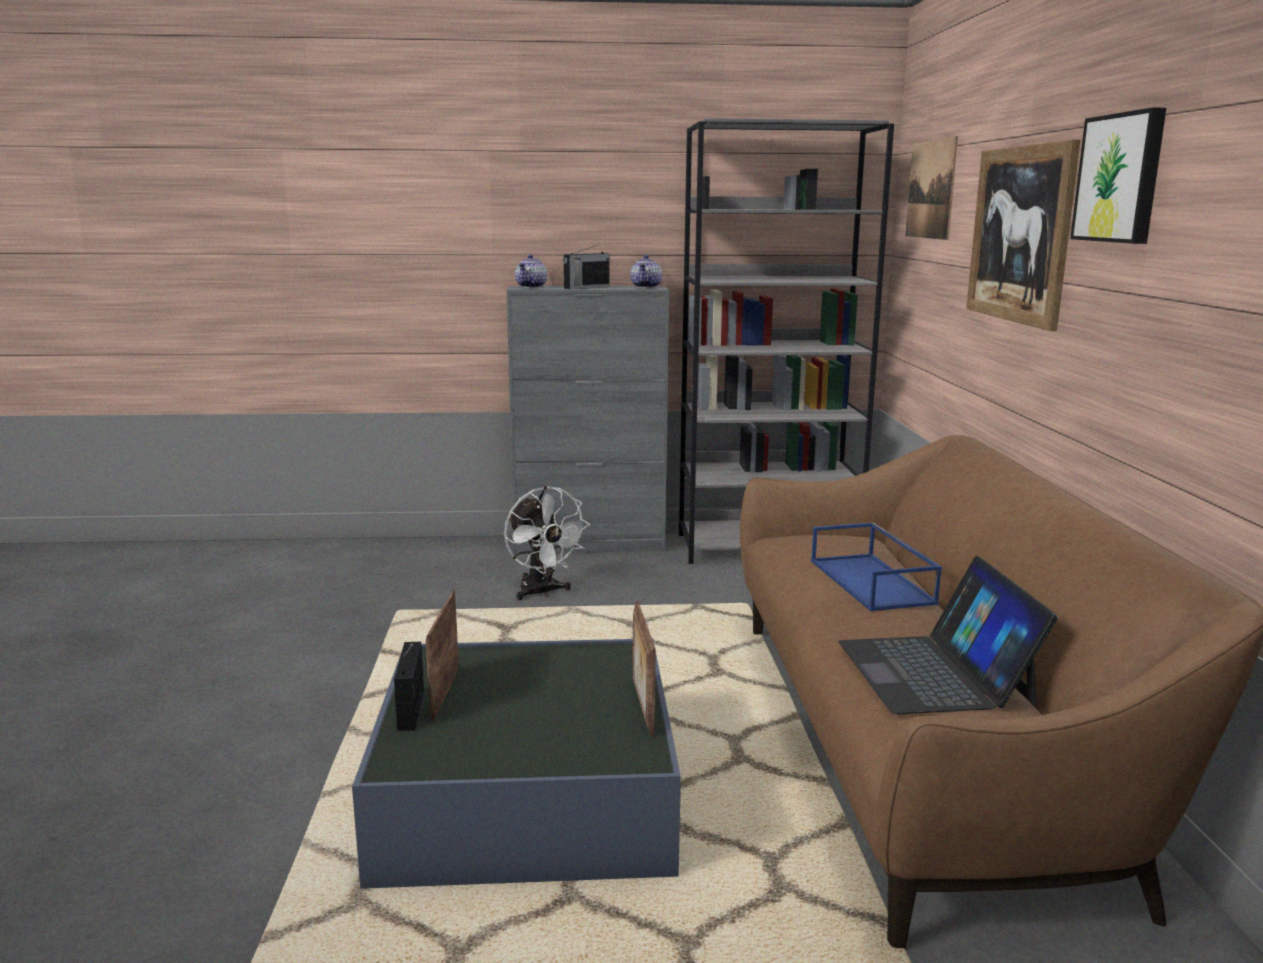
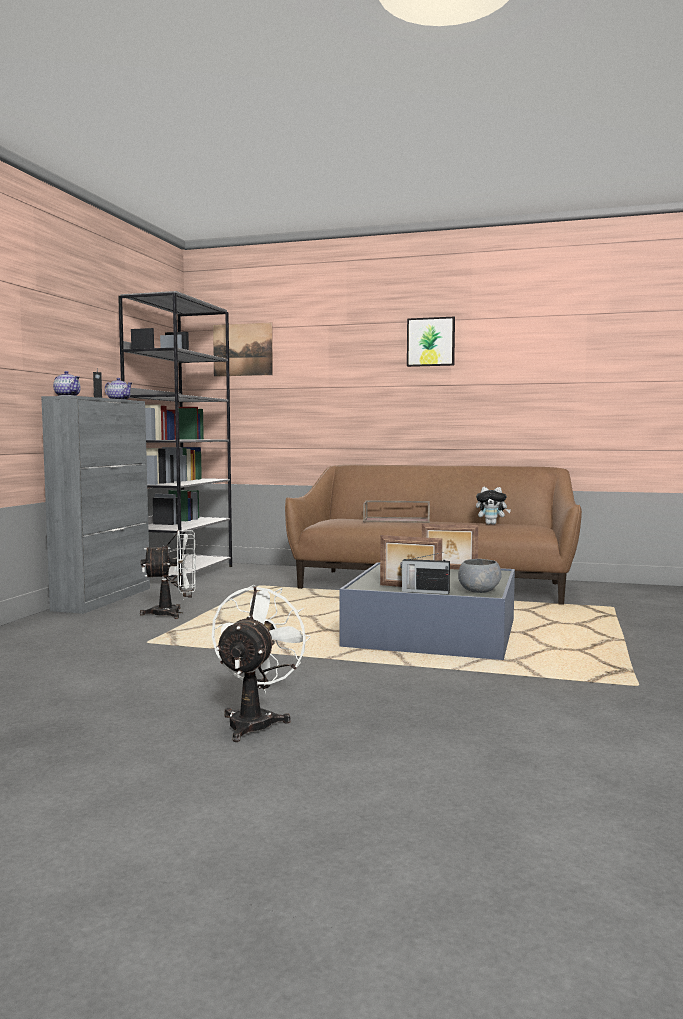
camera: 70 degrees left, 10 degrees down
(101, 730) = (255, 721): none -> white fan
(429, 756) = (478, 591): none -> grey bowl
(873, 582) = (397, 520): blue tray -> brown tray
(935, 672) = (492, 524): laptop -> plush toy
(1019, 234) = (352, 367): picture -> none

